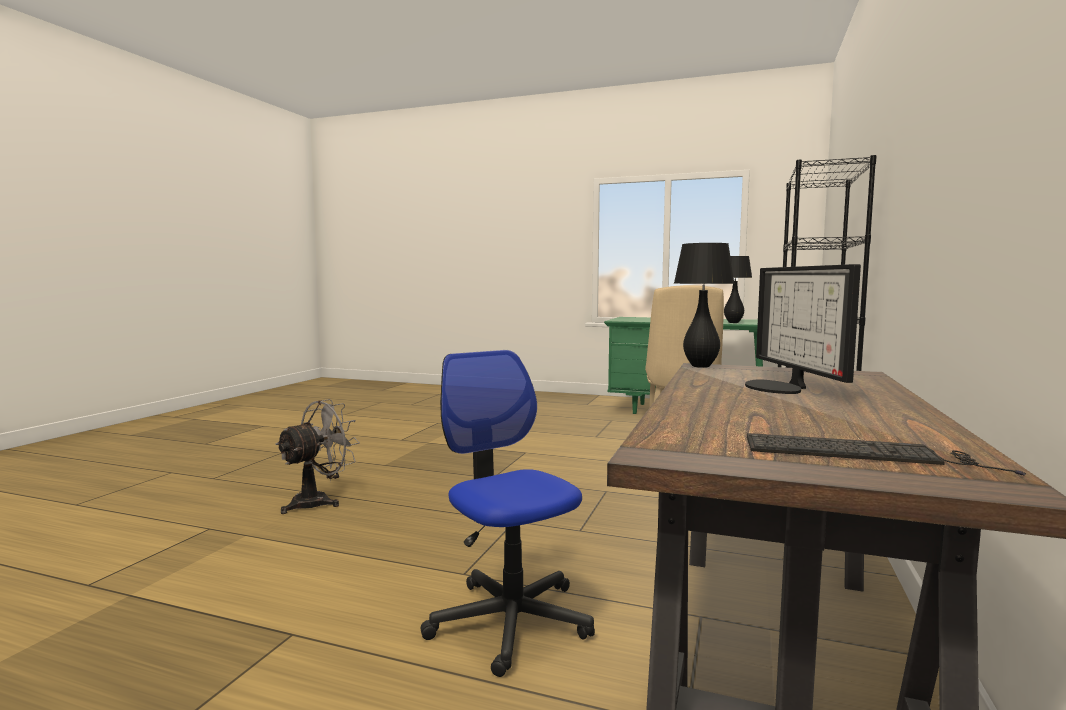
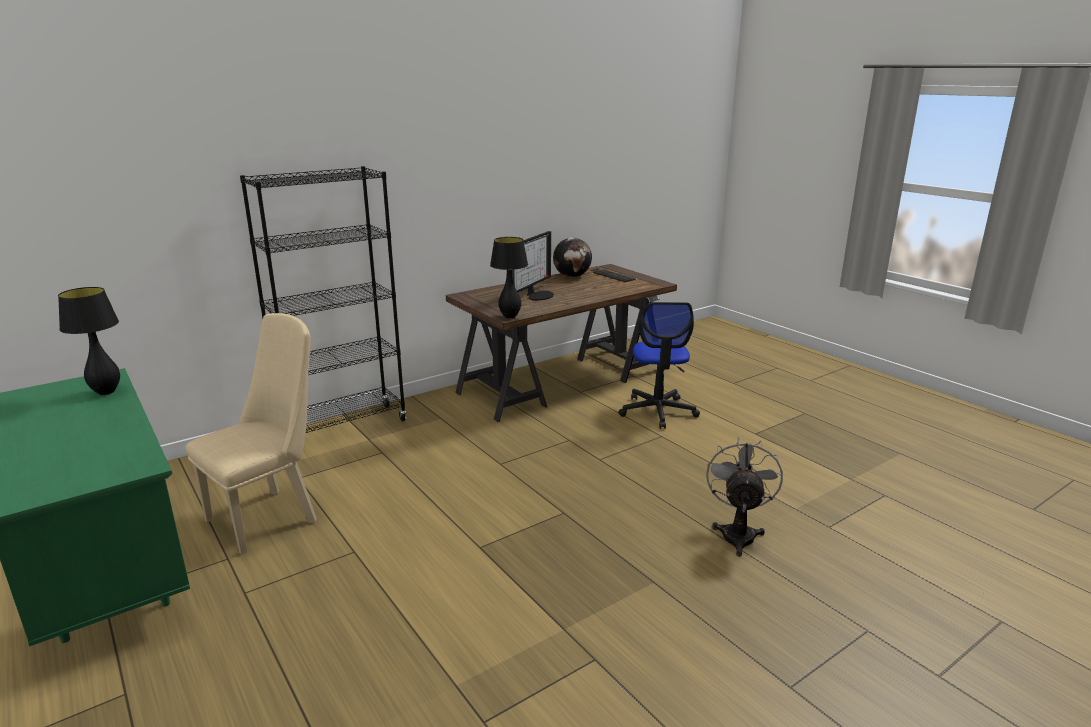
camera: 145 degrees left, 15 degrees up
(318, 501) = (738, 533): grey fan -> grey fan turned 120 degrees clockwise
(905, 428) = (572, 276): none -> globe

